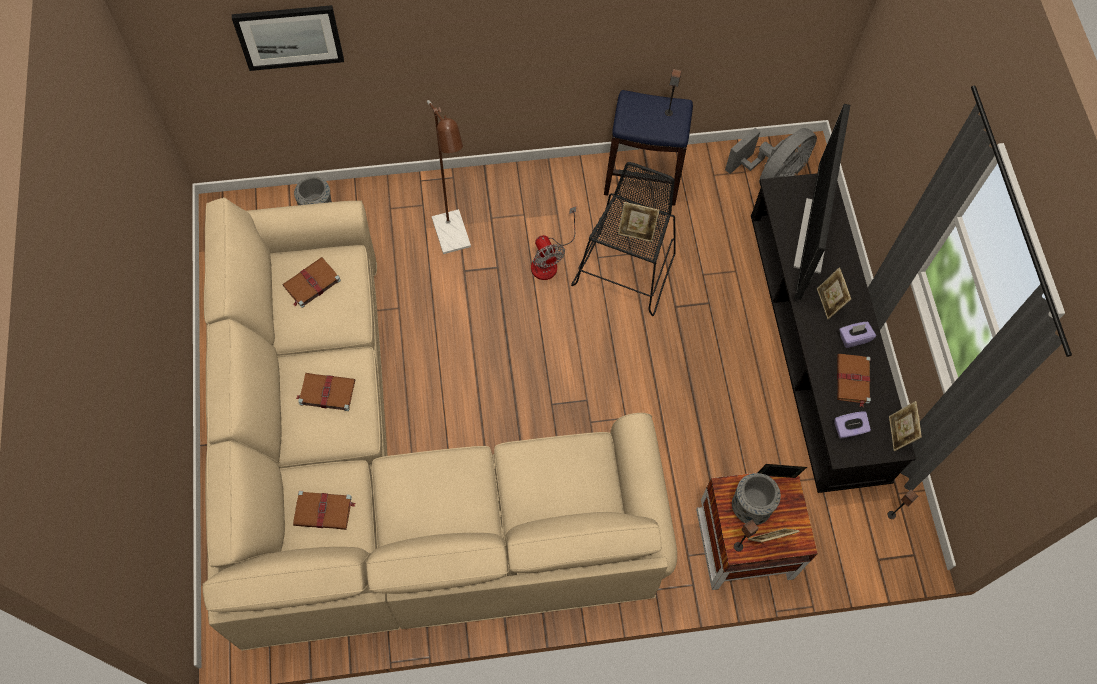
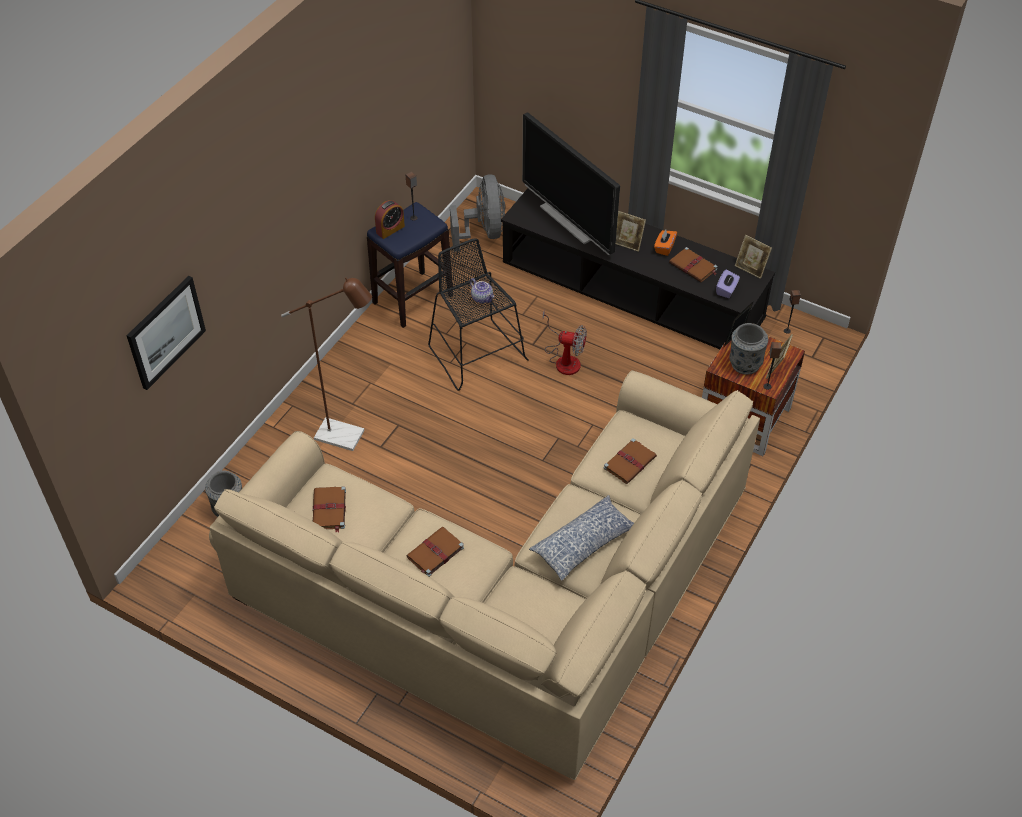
camera: 50 degrees left, 15 degrees down
(324, 511) = (534, 610): brown book -> brown book (630, 462)
(425, 504) = (584, 544): none -> pillow
(549, 260) = (424, 391): fan -> fan (564, 359)
(636, 232) = (482, 298): picture frame -> teapot
(637, 105) = (390, 229): none -> alarm clock
(853, 338) = (664, 248): purple tissue box -> orange tissue box

